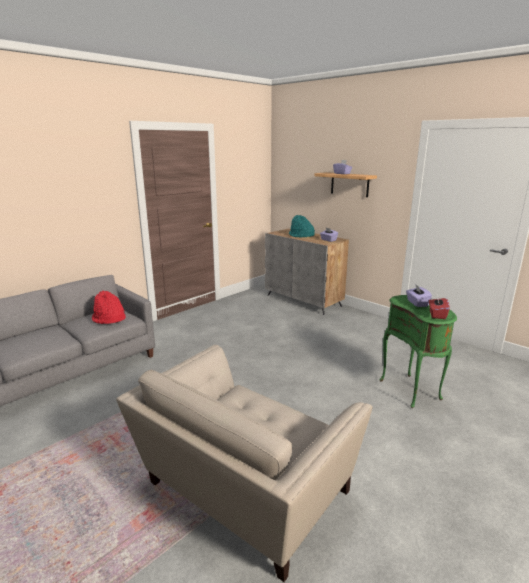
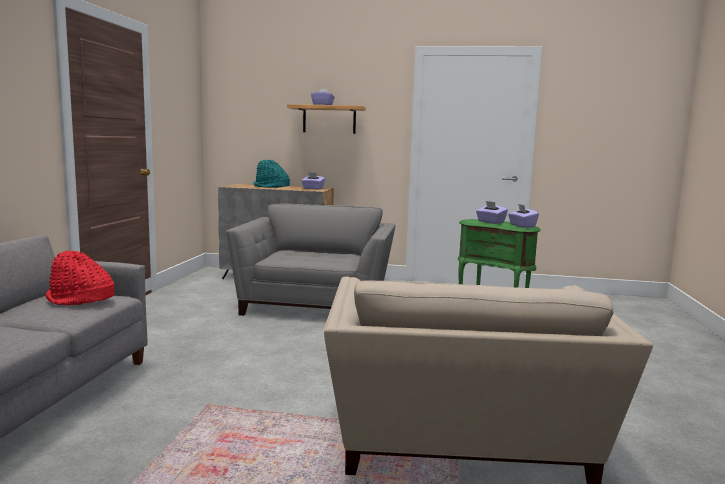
camera: 35 degrees left, 10 degrees down
(298, 333) = (316, 305): none -> grey armchair
(437, 315) = (522, 226): red tissue box -> purple tissue box

